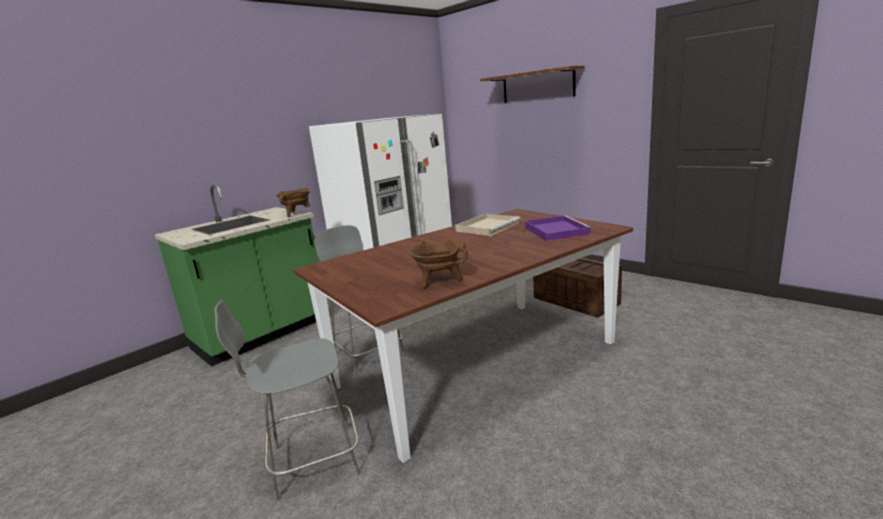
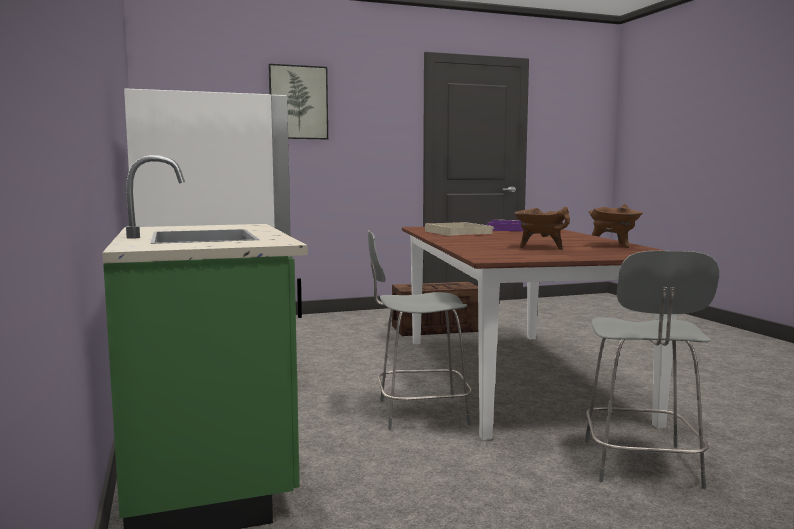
camera: 65 degrees left, 10 degrees down
(297, 214) = (247, 225): brown cooking pot -> brown cooking pot (541, 247)
(537, 86) = (298, 102): shelf -> picture

